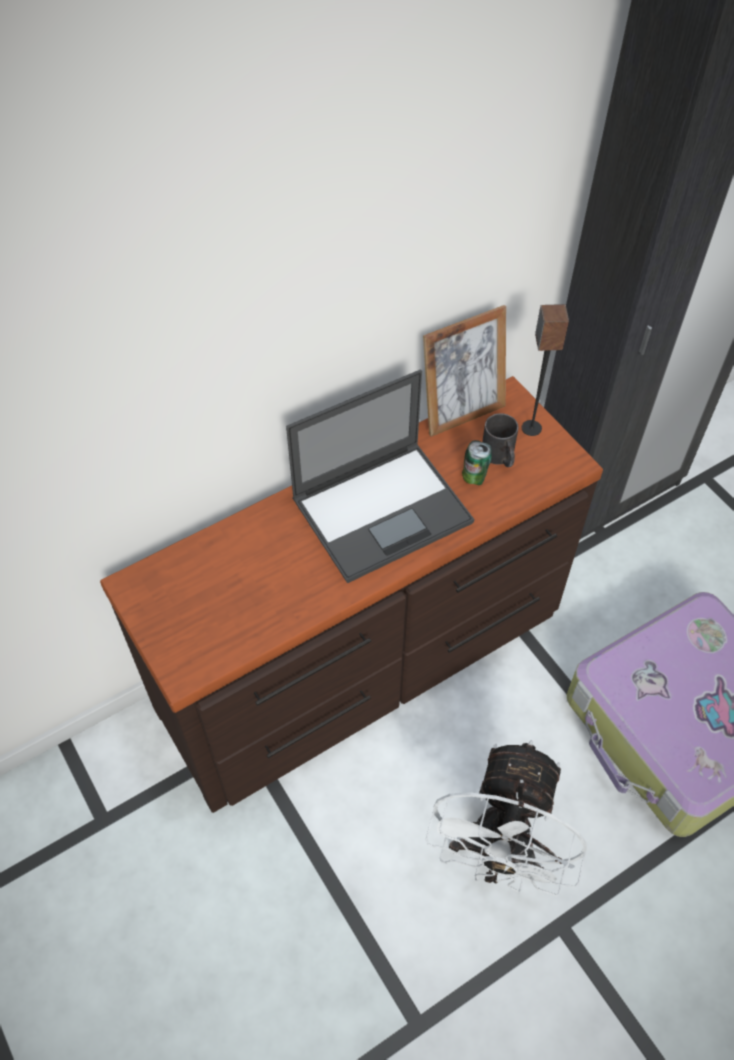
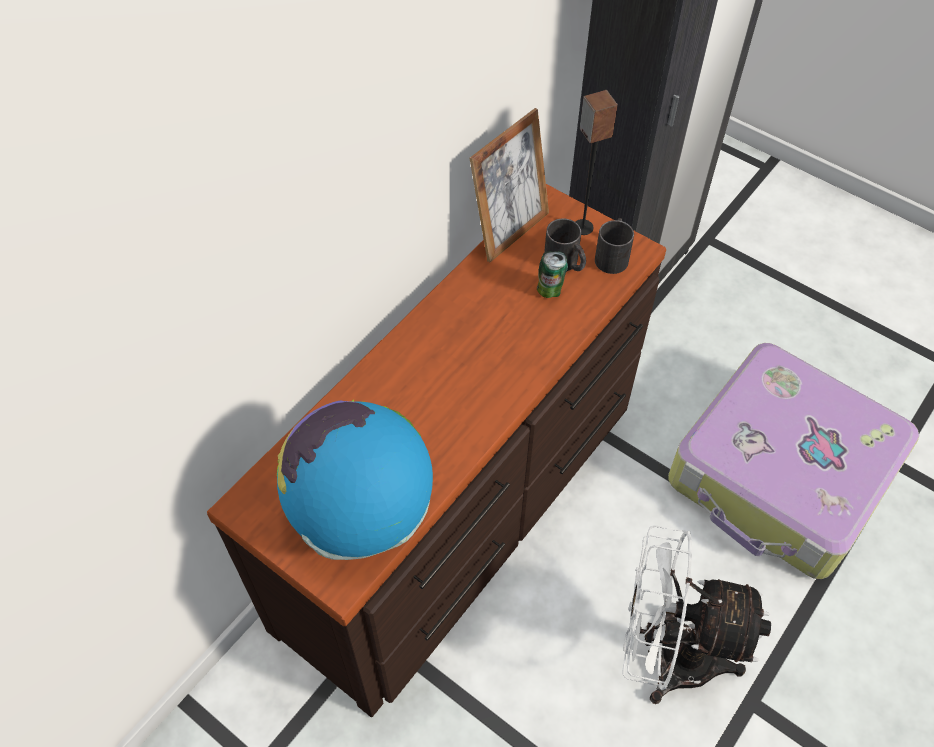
camera: 20 degrees left, 0 degrees up
(224, 622) = (362, 513): none -> globe
(383, 509) = (475, 348): laptop -> none
(498, 854) = (667, 656): white fan -> white fan turned 105 degrees clockwise
(548, 461) = (612, 255): none -> black mug

